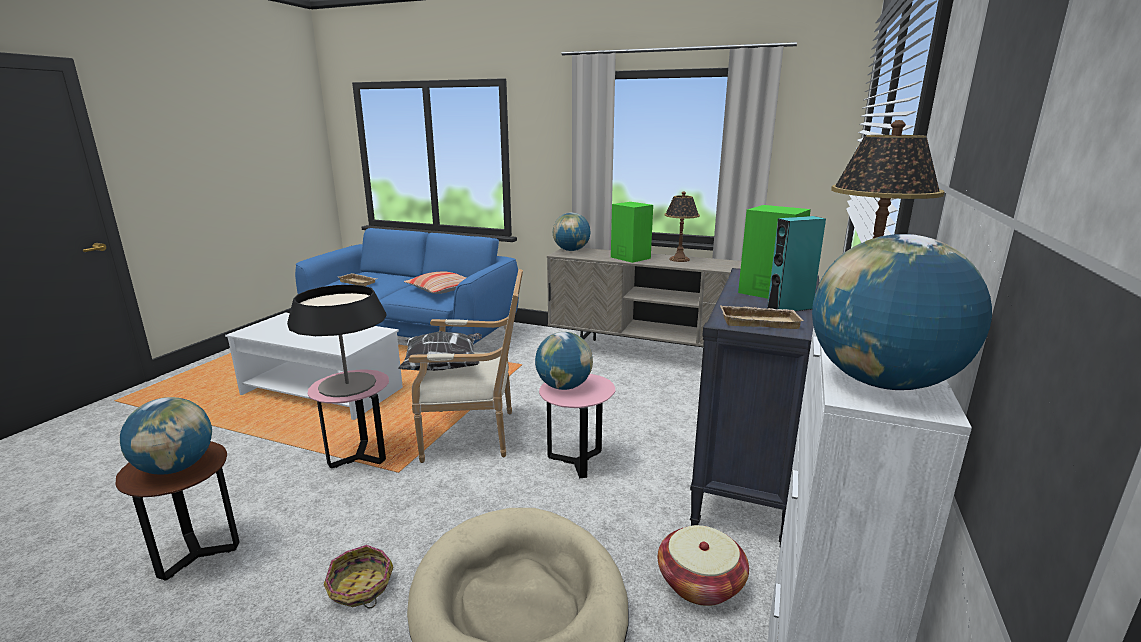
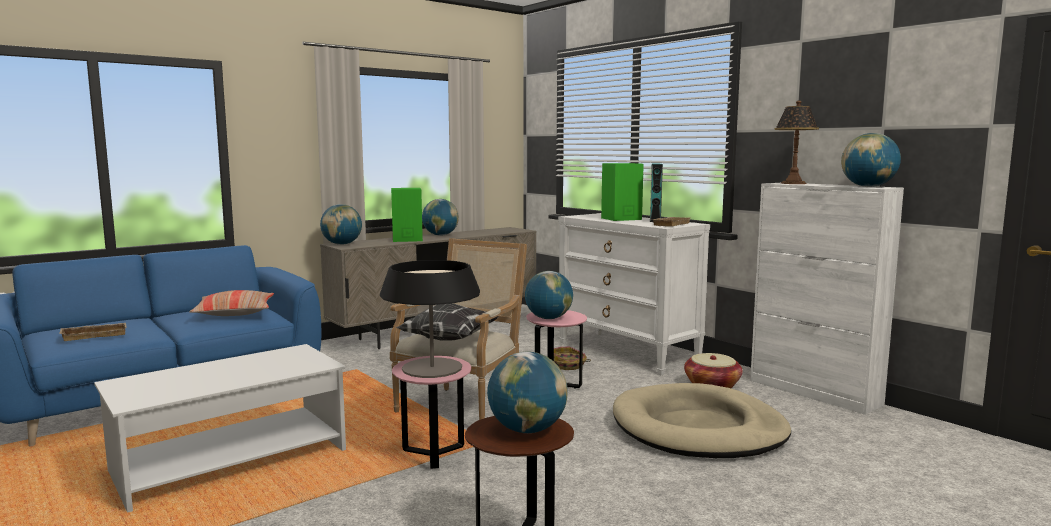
camera: 60 degrees left, 10 degrees down
(360, 588) = (638, 473): basket -> basket (568, 365)
(679, 259) = (440, 235): table lamp -> globe
(748, 476) = (627, 352): black dresser -> white dresser

